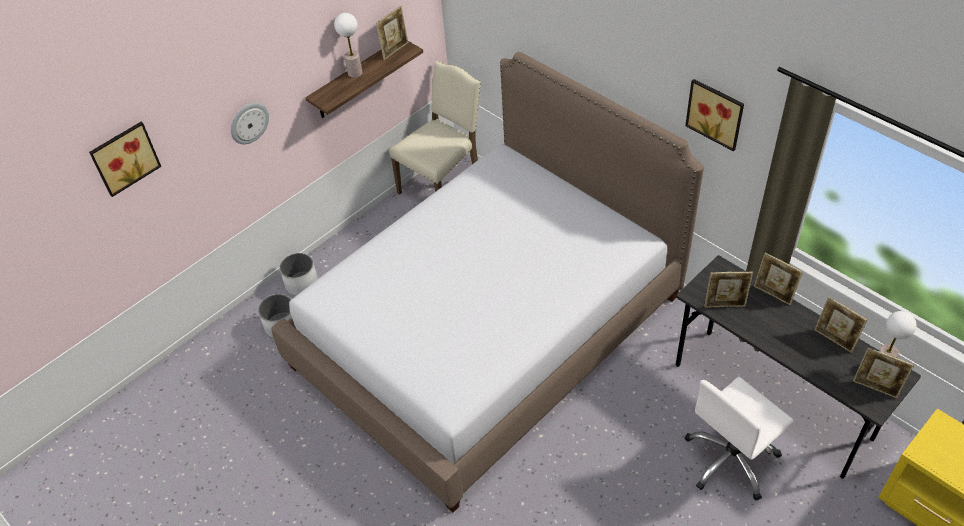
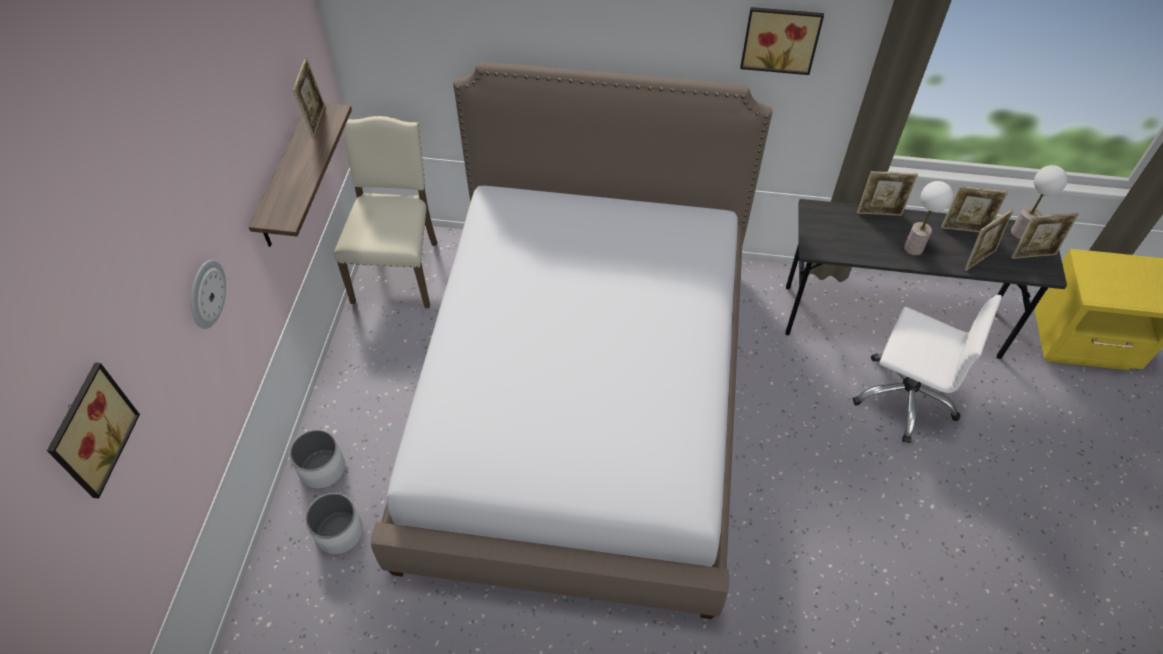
camera: 40 degrees left, 5 degrees up
(355, 73) = (289, 169): table lamp -> table lamp (913, 248)
(725, 305) = (849, 244): picture frame -> picture frame (979, 258)
(731, 459) = (905, 396): white office chair -> white office chair turned 75 degrees counterclockwise

